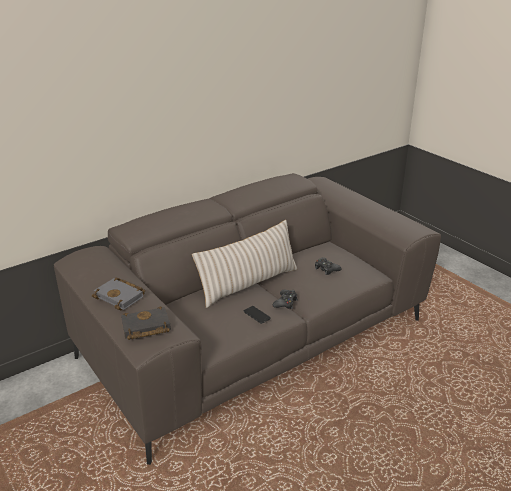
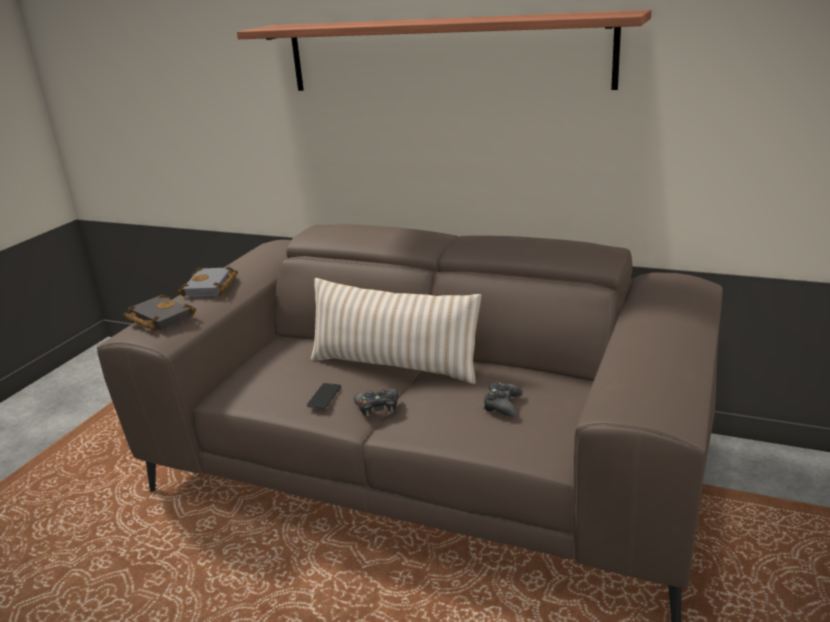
camera: 60 degrees right, 5 degrees down
(186, 86) = (443, 54): none -> shelf

